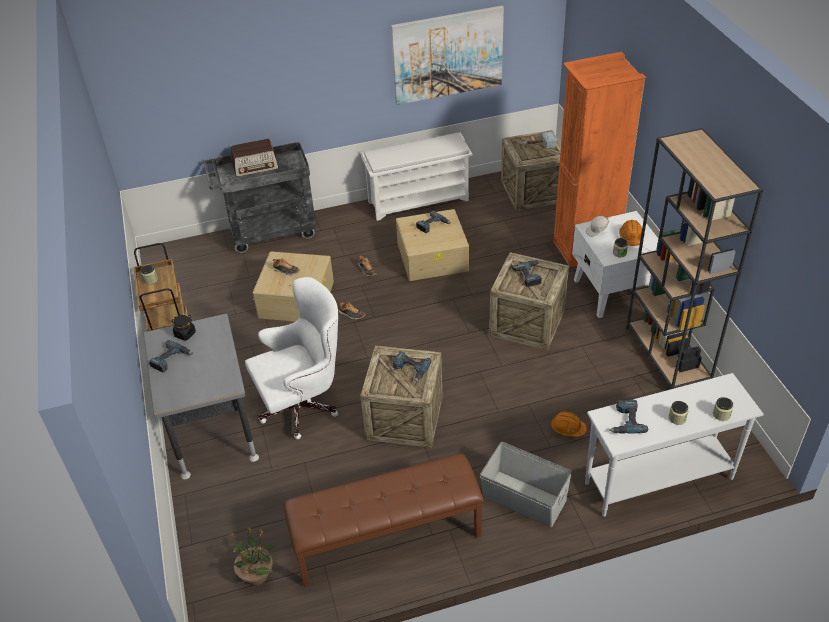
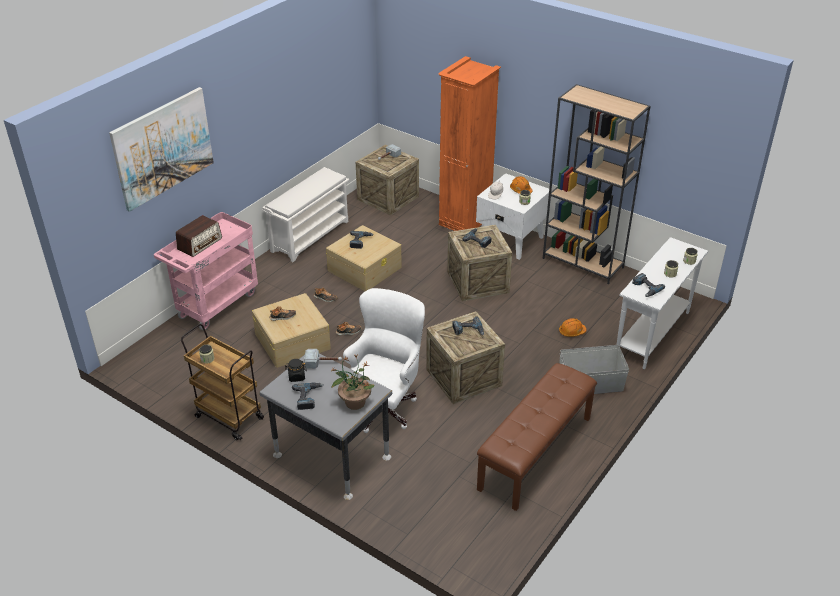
camera: 40 degrees left, 5 degrees down
(220, 332) = (323, 362): none -> hammer
(256, 574) = (476, 523): potted plant -> potted plant (354, 402)
(269, 236) = (215, 308): black cart -> pink cart
(447, 55) = (310, 102): picture -> picture (163, 148)

